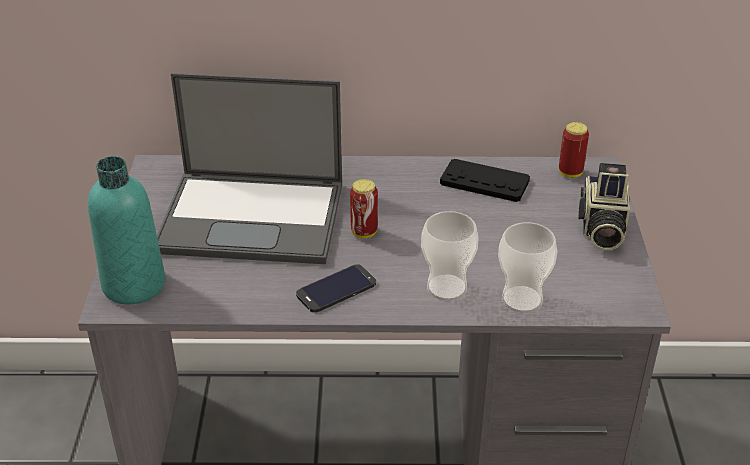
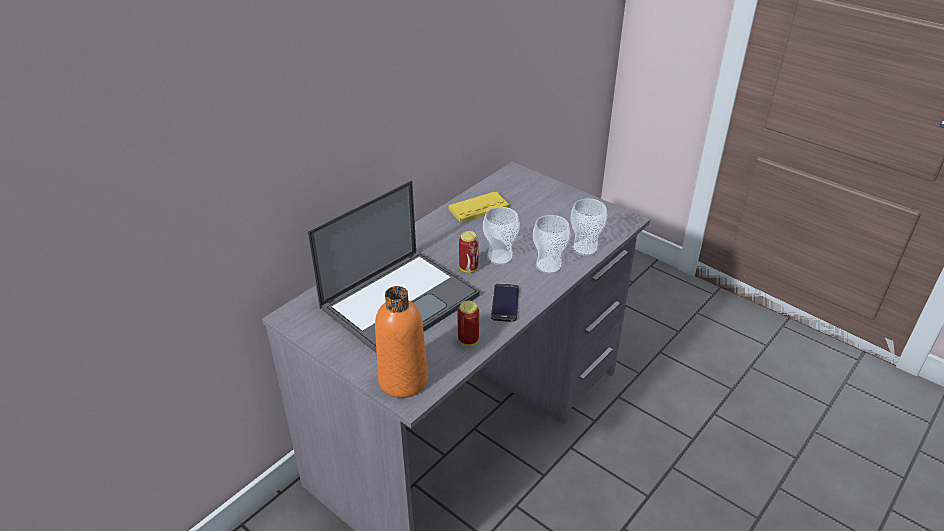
camera: 50 degrees left, 0 degrees up
(134, 285) = (403, 380): turquoise bottle -> orange bottle
(414, 244) = (500, 257): none -> cup
(484, 182) = (478, 208): black game controller -> yellow game controller
(570, 173) = (506, 180): can -> can (468, 340)
(600, 229) = (561, 197): camera -> none

